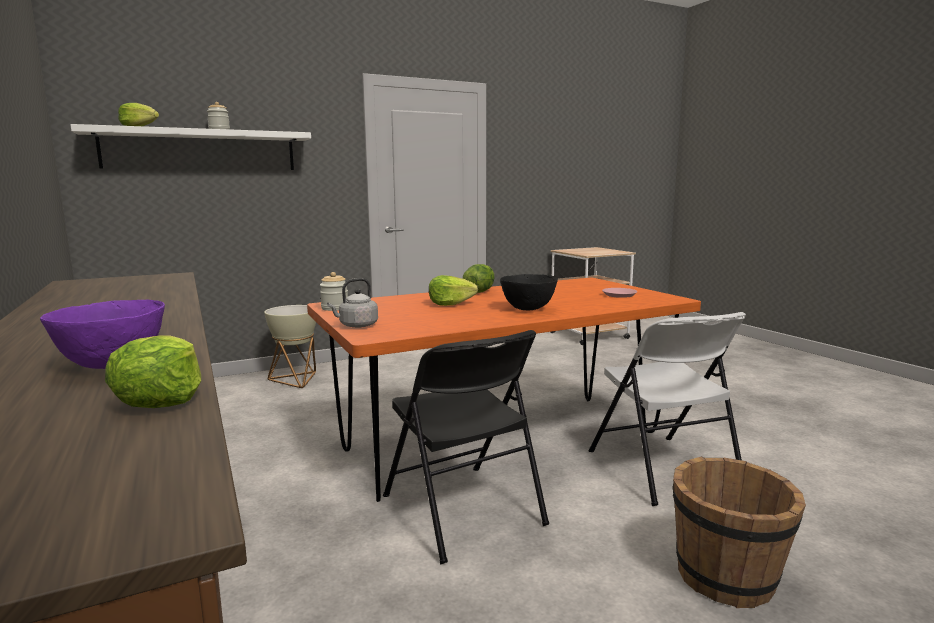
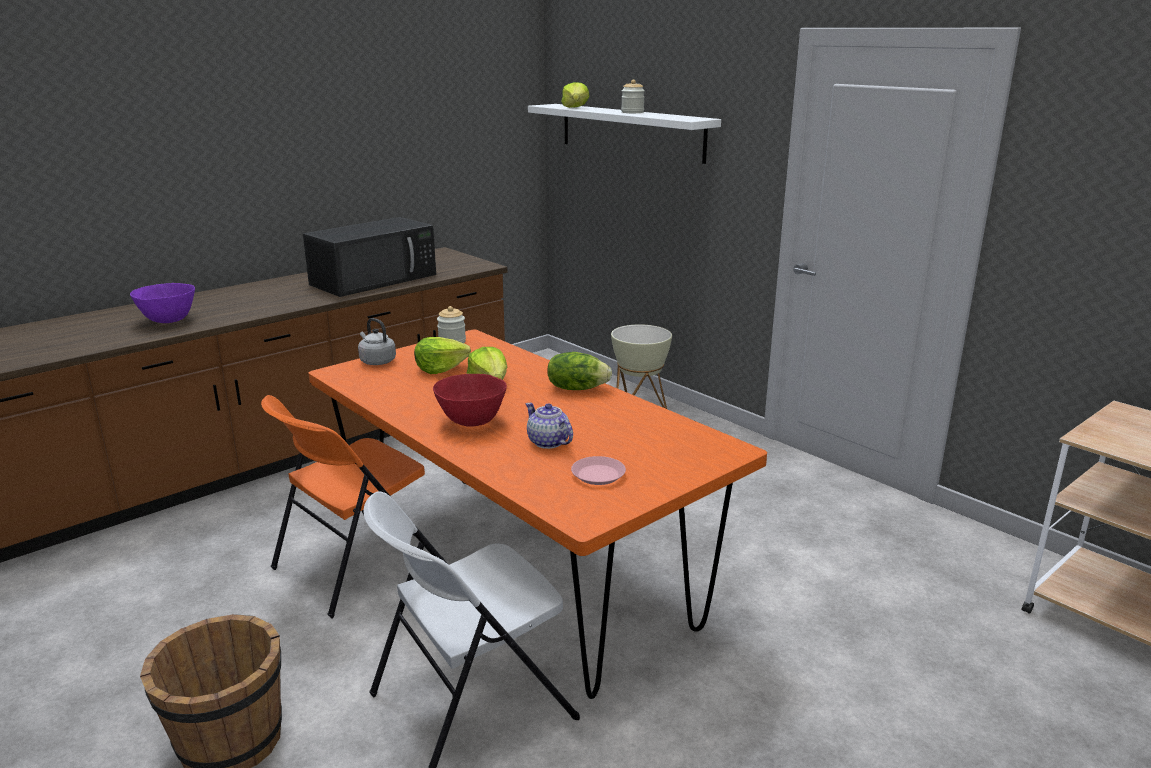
camera: 75 degrees right, 10 degrees up
(133, 297) = (375, 279): none -> black microwave
(162, 399) = (97, 343): lettuce -> lettuce (440, 369)
(461, 510) = (357, 565): black chair -> orange chair
(527, 309) = (472, 422): black bowl -> red bowl
(570, 299) = (548, 442): none -> teapot

